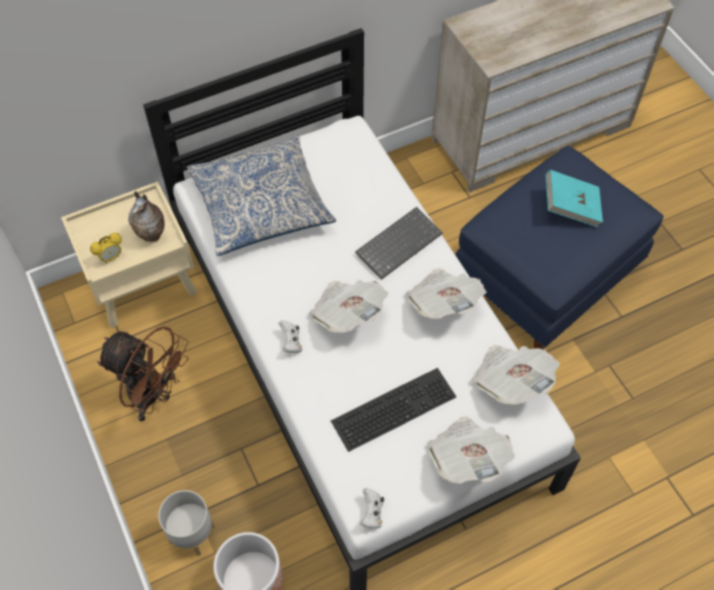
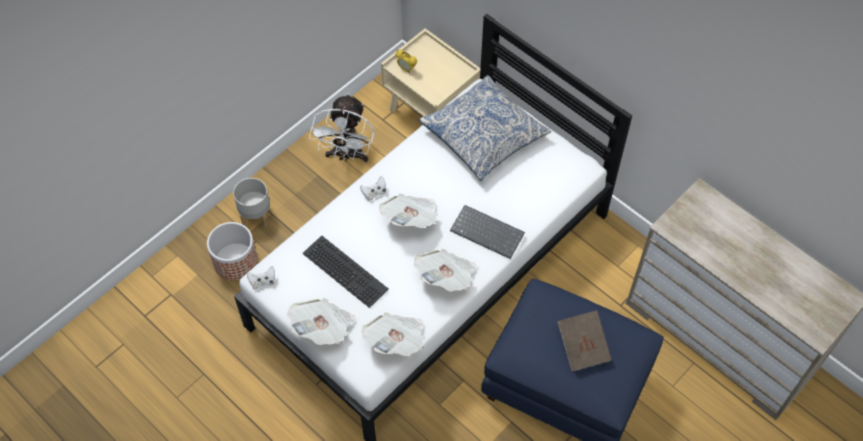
camera: 70 degrees right, 0 degrees up
(152, 235) = (435, 85): vase -> none
(154, 395) = (347, 155): brown fan -> white fan
(570, 207) = (583, 346): turquoise book -> brown book

